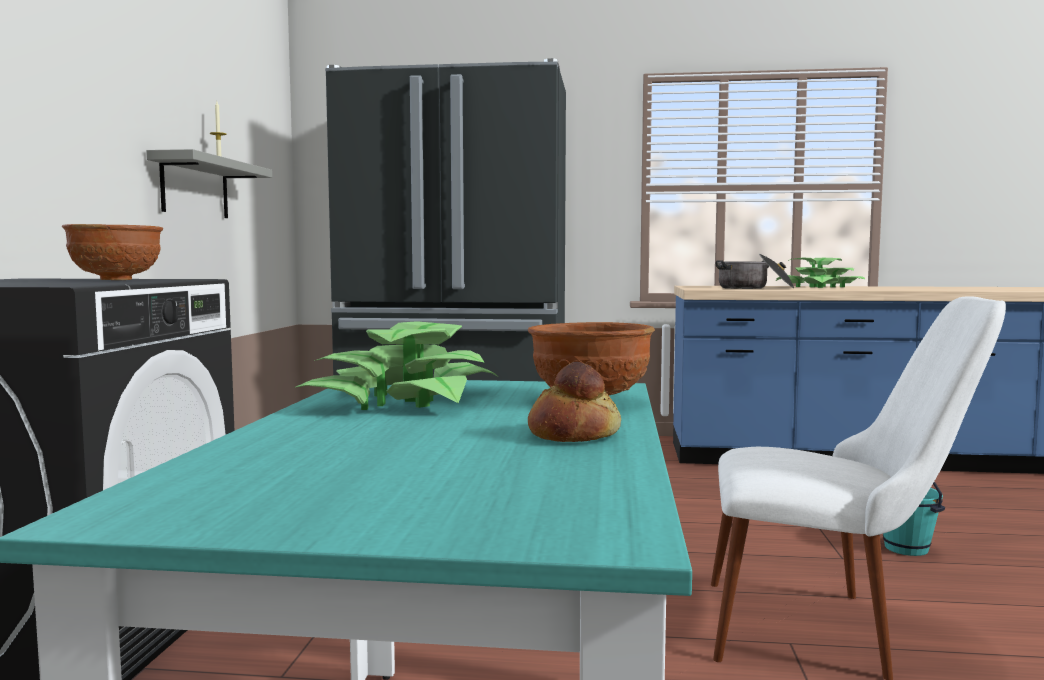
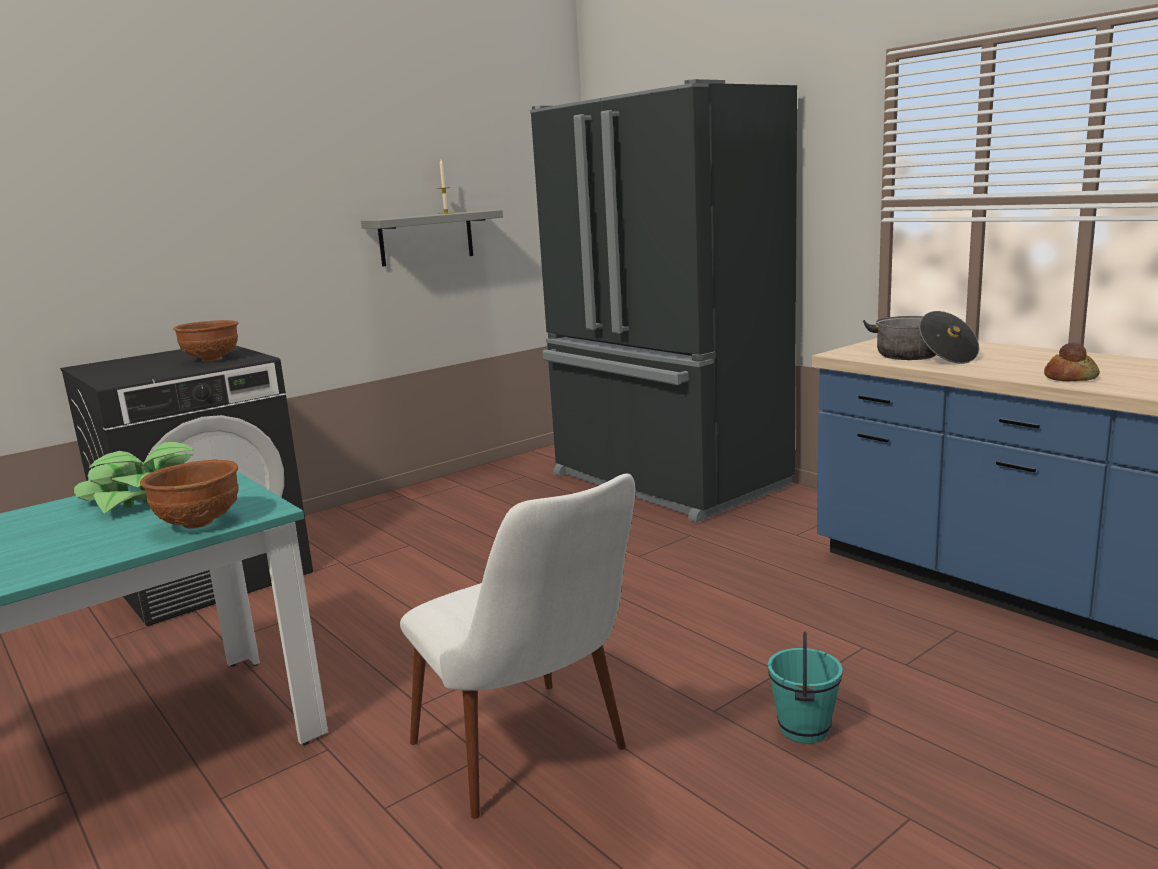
camera: 45 degrees right, 10 degrees up
(572, 434) = (74, 555): bread -> bread (1070, 378)
(819, 287) = (1040, 359): potted plant -> none

